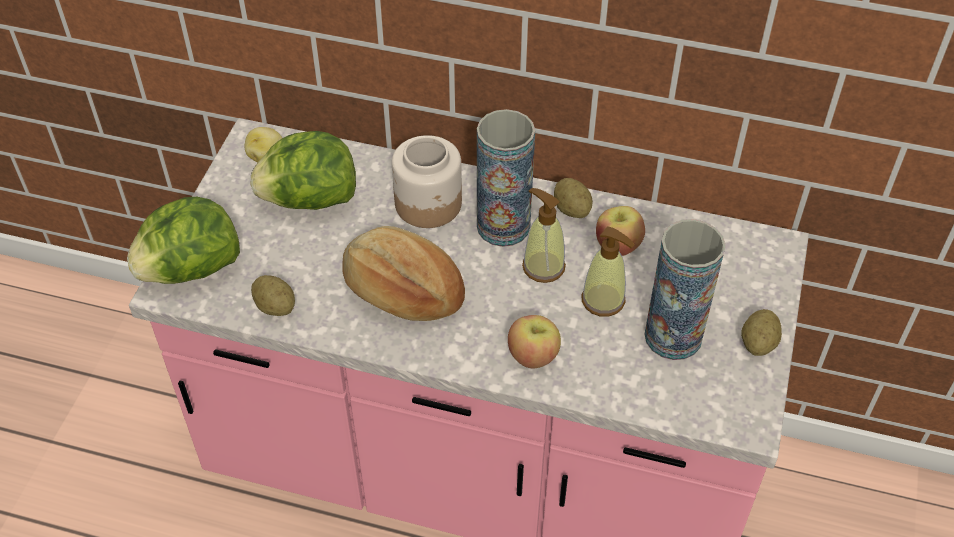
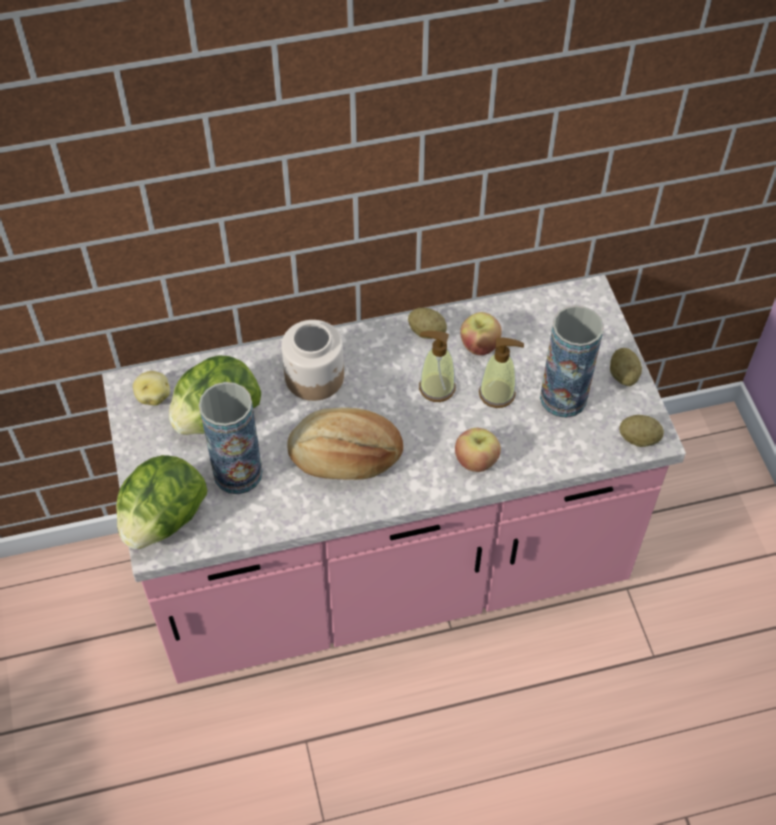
camera: 30 degrees left, 5 degrees up
(275, 307) = (255, 517): potato -> potato (638, 439)
(503, 226) = (385, 369): vase -> vase (238, 473)

